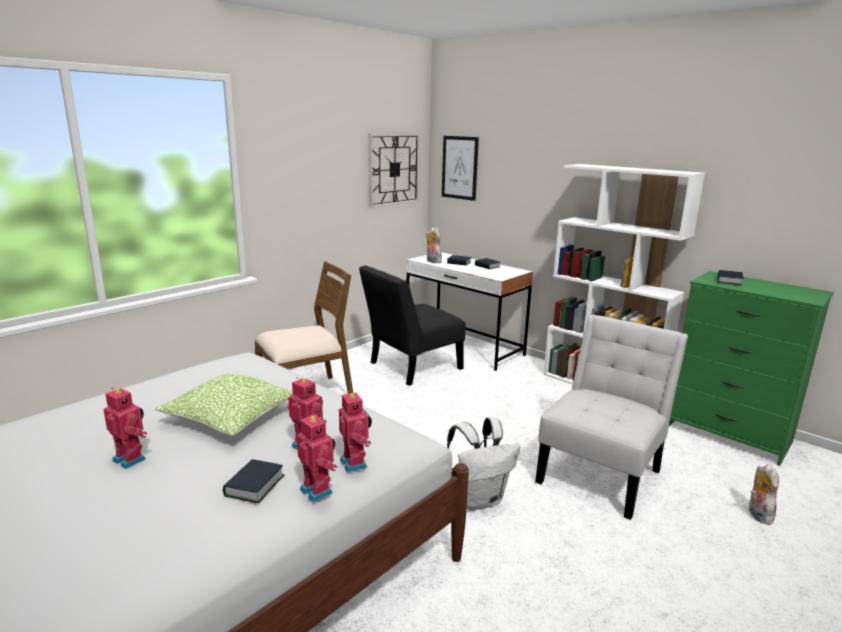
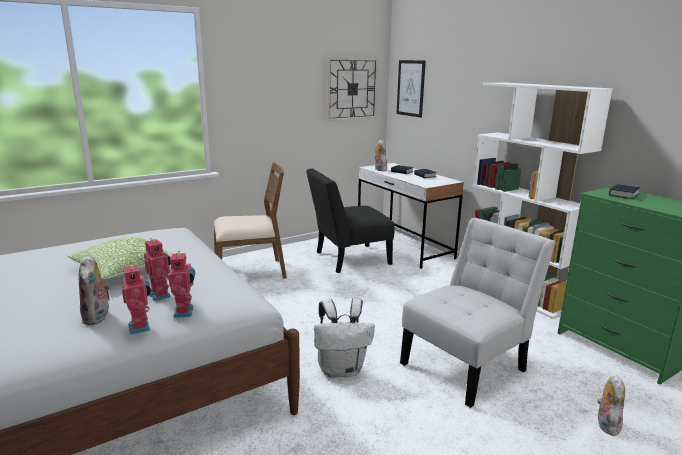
camera: 15 degrees right, 0 degrees up
(131, 459) = (33, 288): toy robot -> none
(254, 486) = (98, 317): book -> plush toy

